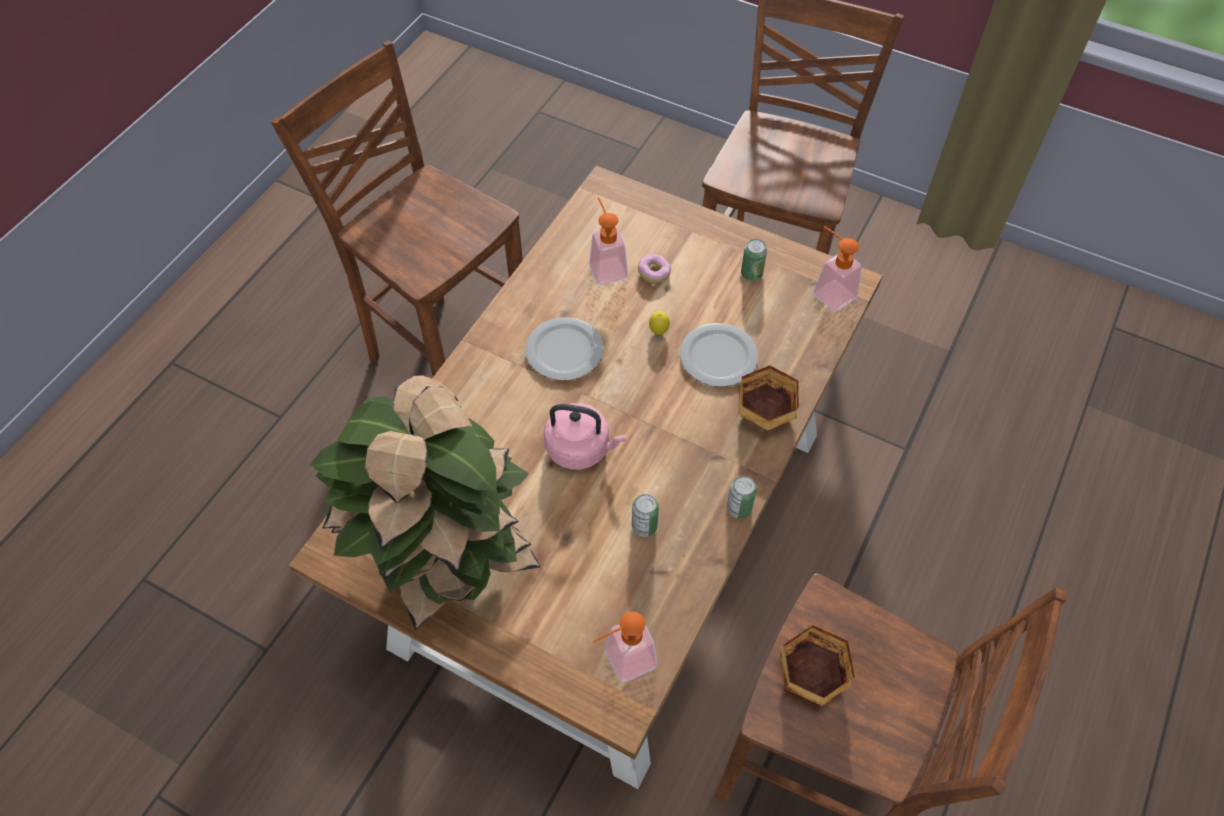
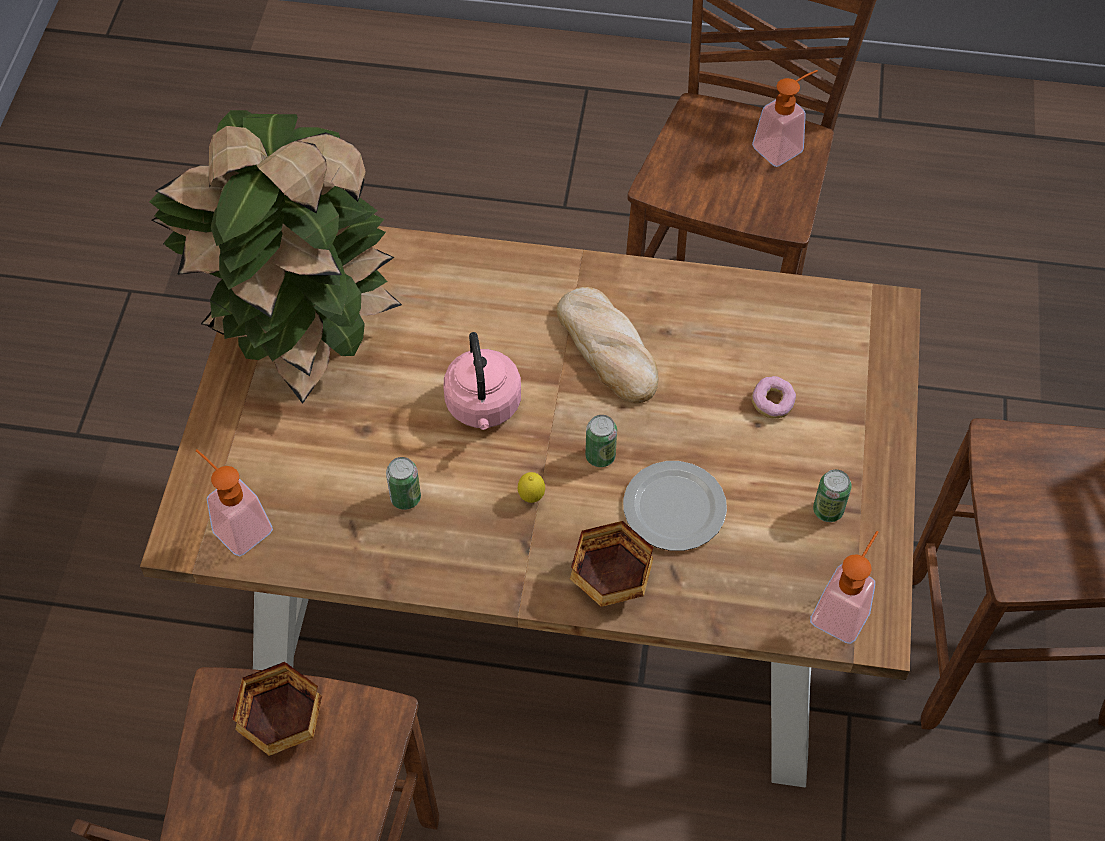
camera: 70 degrees right, 0 degrees up
(563, 352) = (608, 348): plate -> bread
(606, 266) = (759, 350): soap dispenser -> soap dispenser (784, 145)
(658, 332) = (683, 434): lemon -> lemon (531, 497)
(739, 508) = (463, 587): can -> can (600, 456)

